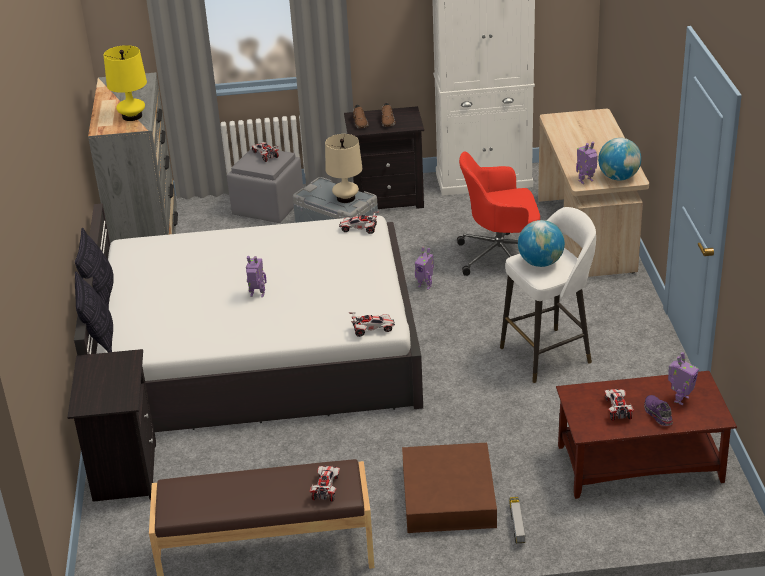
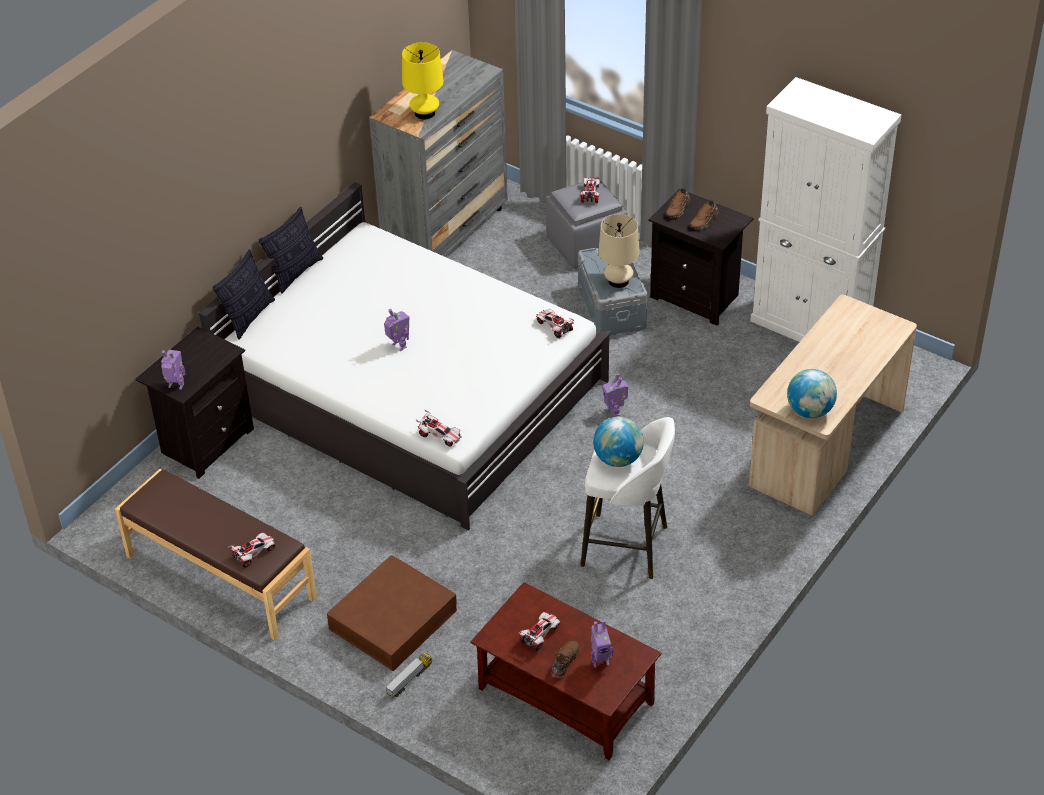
camera: 40 degrees right, 10 degrees up
(500, 256) = (716, 421): red office chair -> none
(586, 181) = (775, 397): toy robot -> toy robot (176, 386)
(657, 414) = (564, 661): purple shoe -> brown shoe

